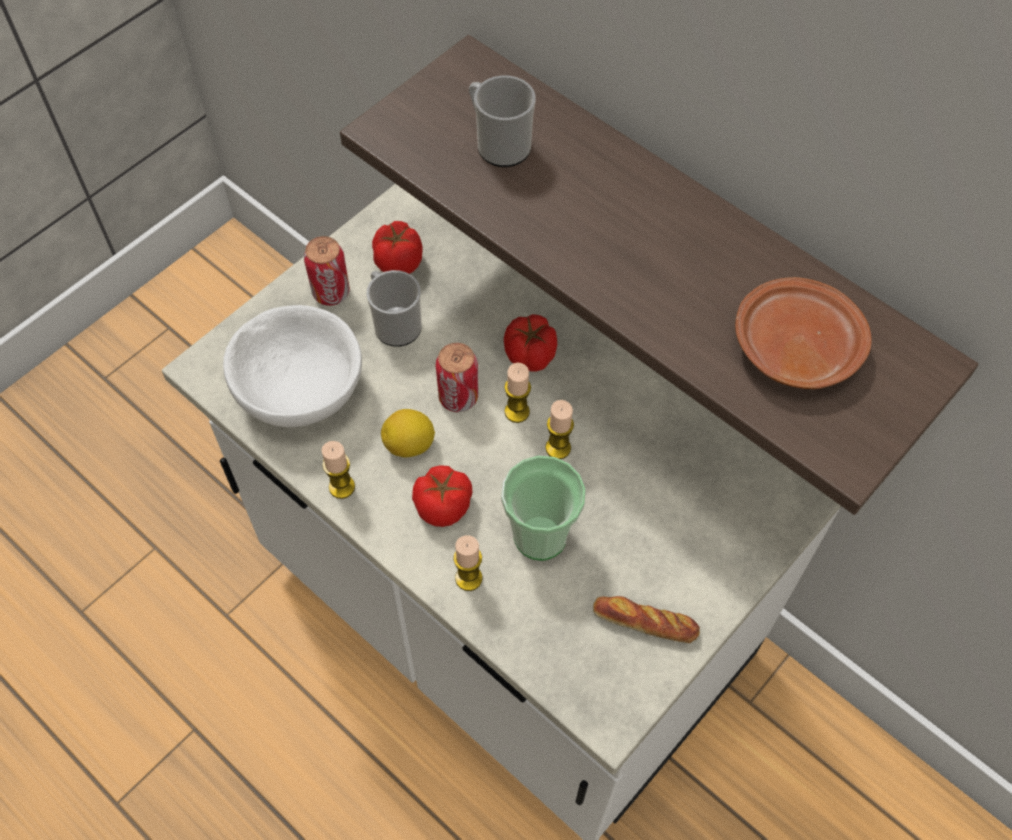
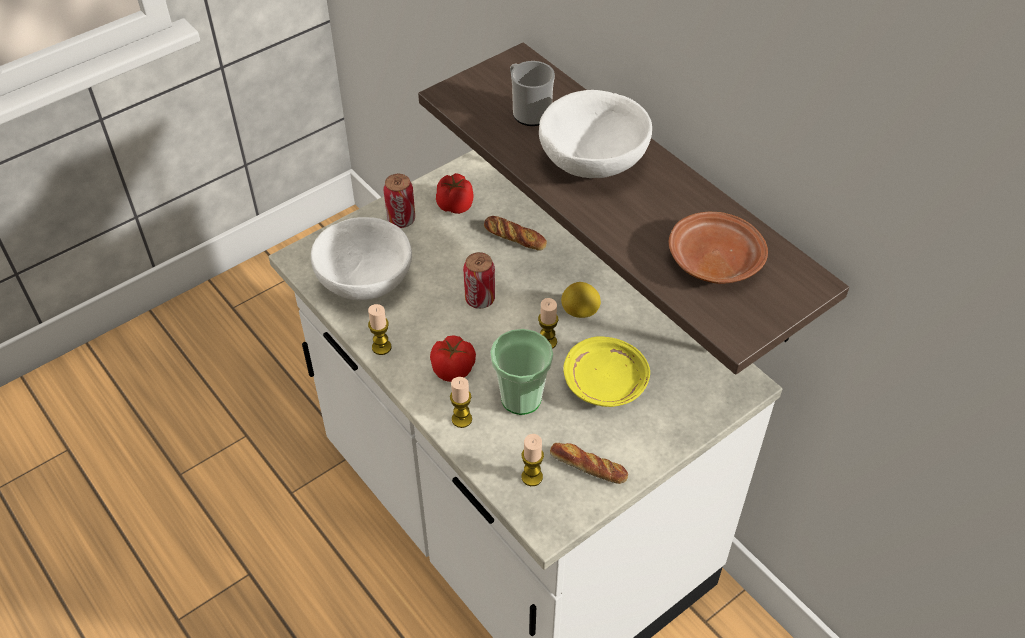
camera: 10 degrees right, 10 degrees down
(394, 323) = (443, 245): mug -> none
(409, 445) = (437, 326): lemon -> lemon (580, 312)
(486, 298) = (515, 237): none -> bread
(517, 412) = (521, 314): candle -> candle (532, 477)
(530, 356) = (539, 278): tomato -> none
(602, 211) = (593, 160): none -> white bowl
(644, 496) = (606, 382): none -> yellow plate

